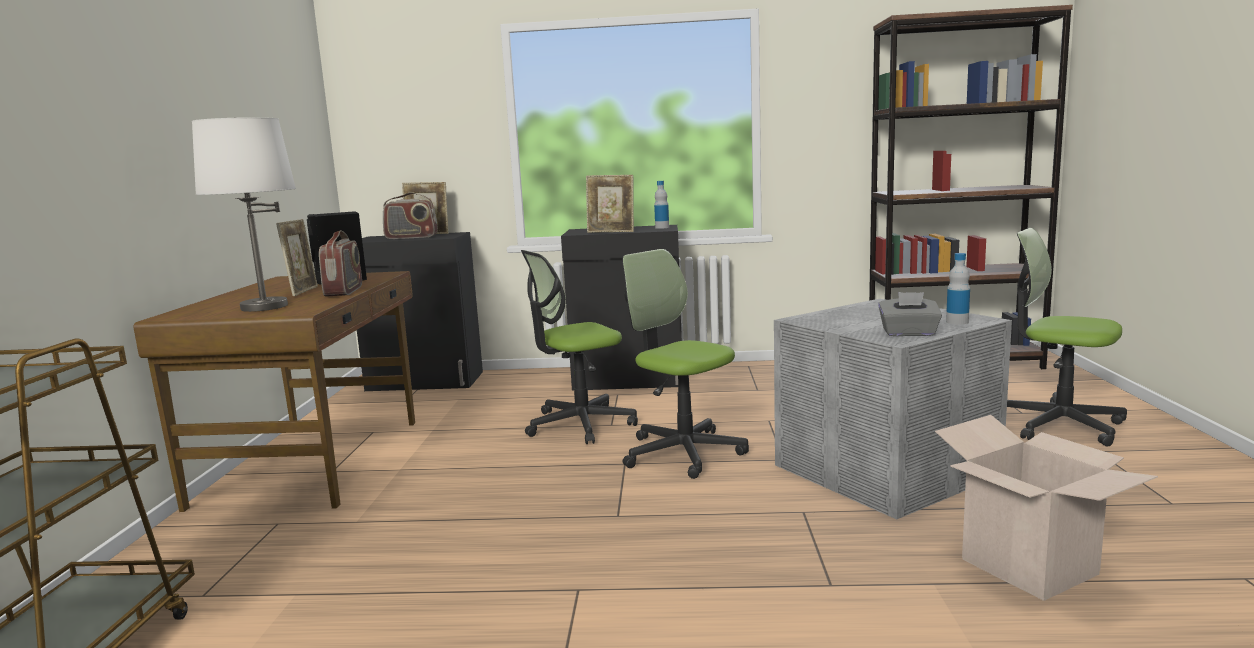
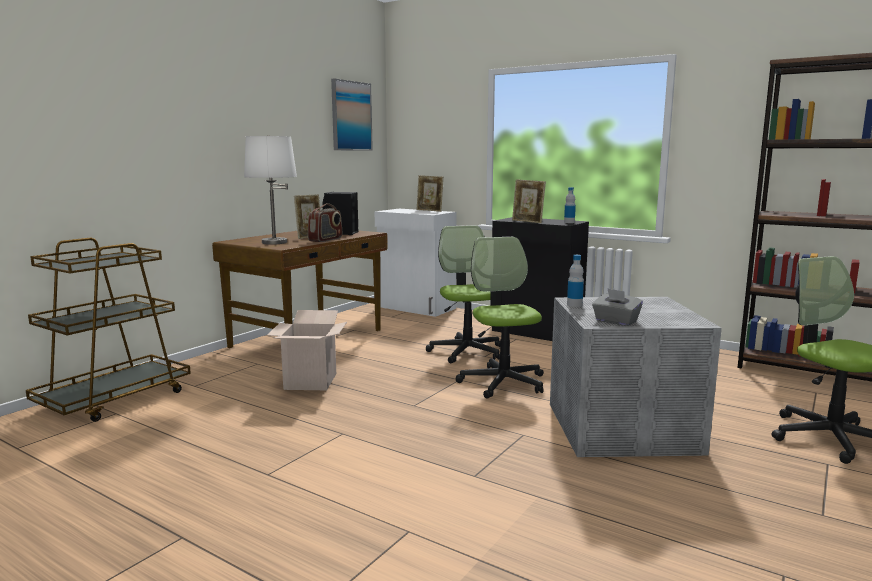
camera: 30 degrees right, 0 degrees up
(287, 93) = (351, 116): none -> picture
(411, 237) = (415, 211): radio -> none
(425, 381) = (416, 308): black cabinet -> white cabinet
(580, 424) = (466, 351): office chair -> office chair turned 75 degrees clockwise
(957, 322) = (673, 321): bottle -> bottle (574, 304)
(1029, 567) = (620, 510): cardboard box -> cardboard box (310, 381)

